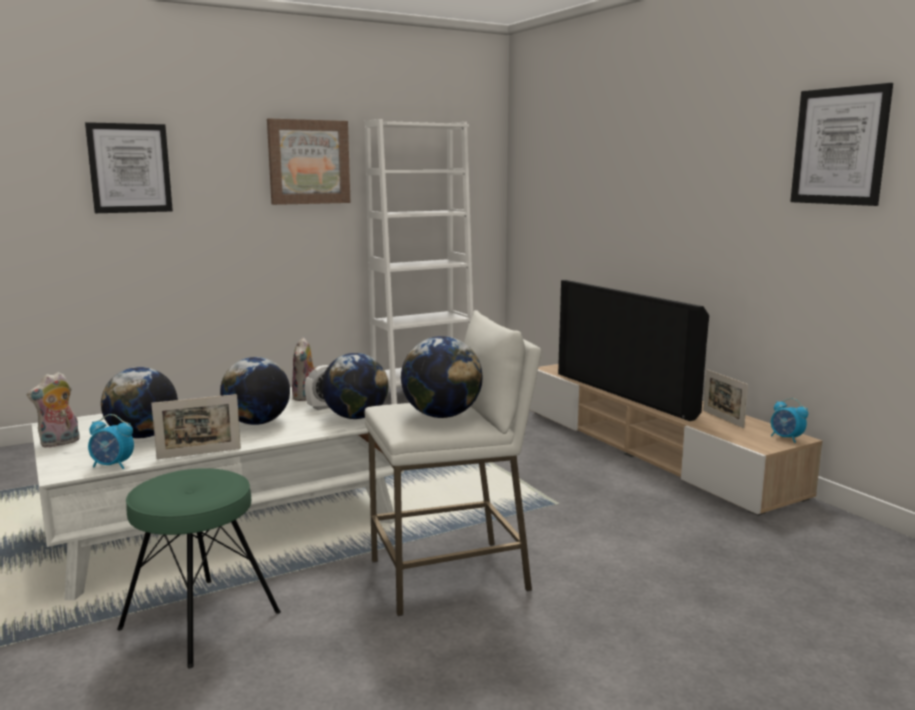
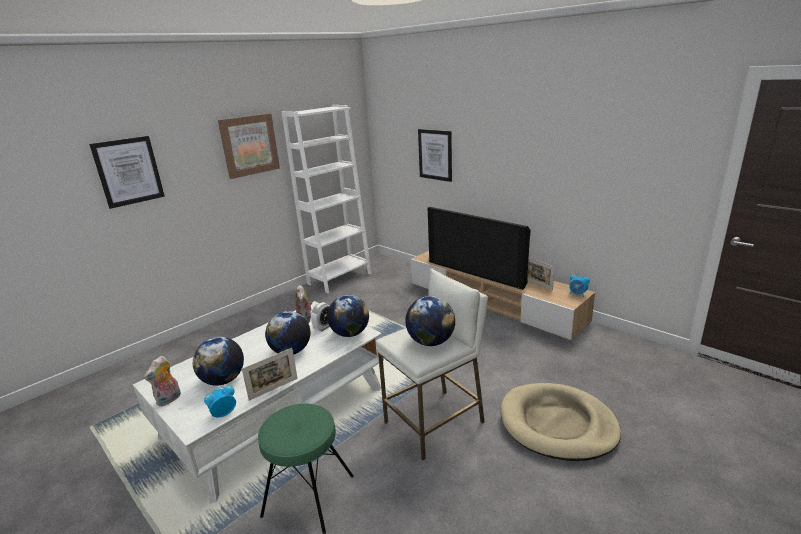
camera: 15 degrees left, 10 degrees up
(113, 466) = (223, 414): alarm clock -> alarm clock turned 150 degrees clockwise
(658, 617) = (557, 424): none -> beige dog bed
(839, 146) = (603, 132): picture -> picture (435, 155)

